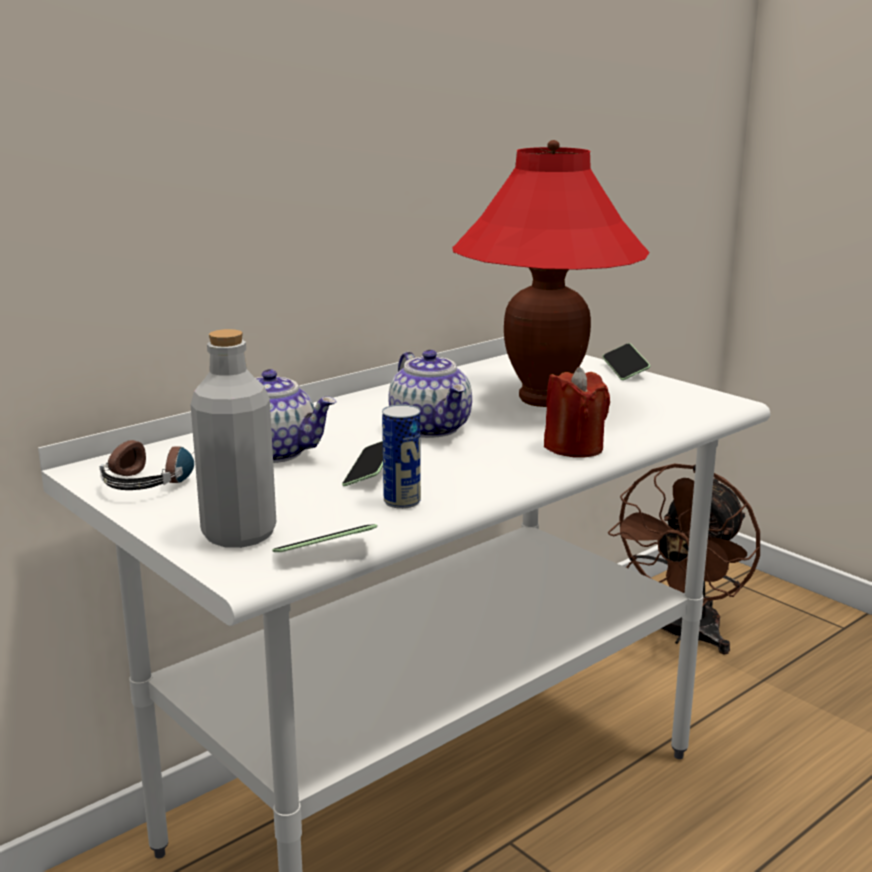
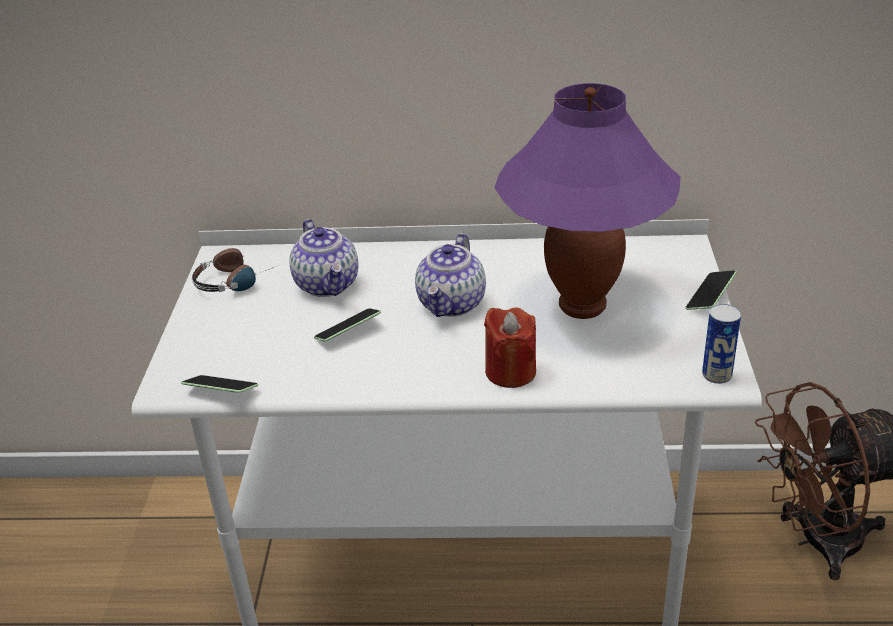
camera: 45 degrees right, 15 degrees up
(239, 534) = (206, 353): grey bottle -> none
(402, 502) = (322, 370): can -> can (716, 375)
(544, 399) = (582, 307): red table lamp -> purple table lamp

